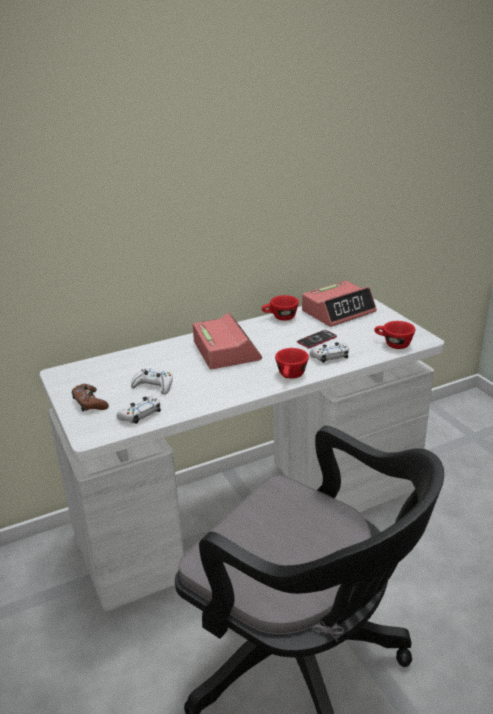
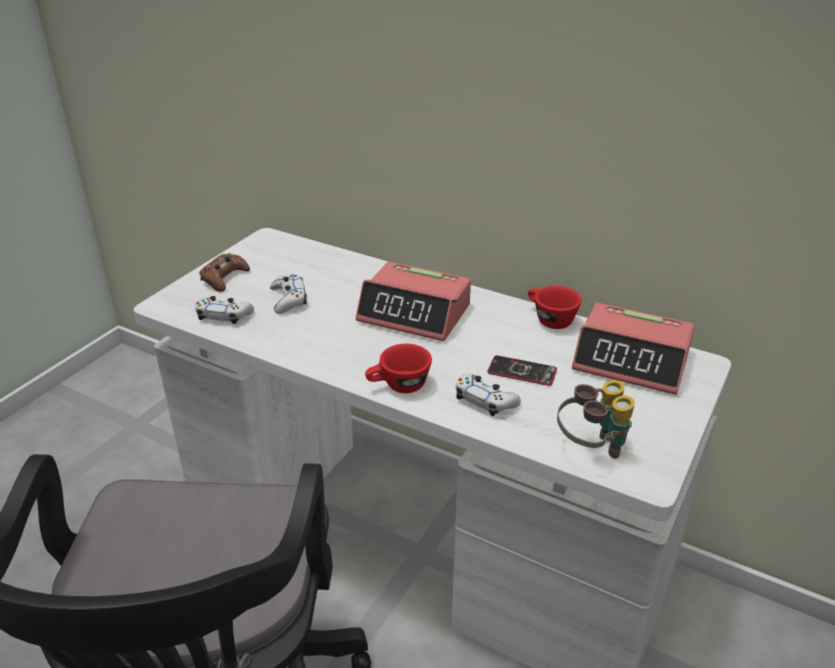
camera: 55 degrees right, 5 degrees up
(226, 350) = (415, 313): alarm clock -> alarm clock turned 75 degrees clockwise
(393, 344) = (591, 449): red cup -> binoculars

